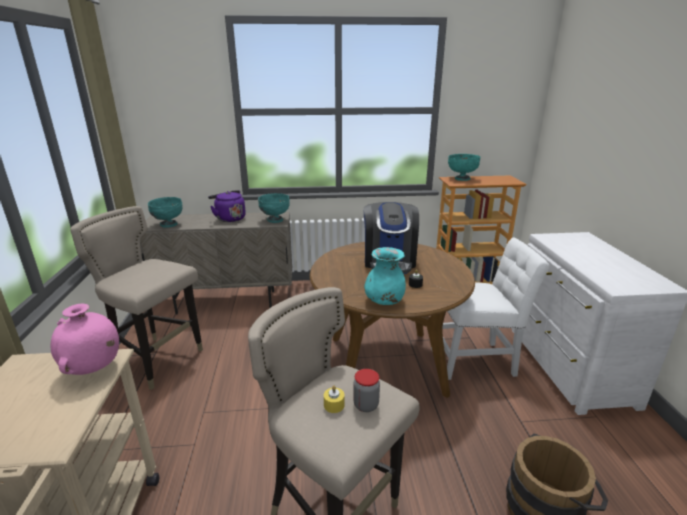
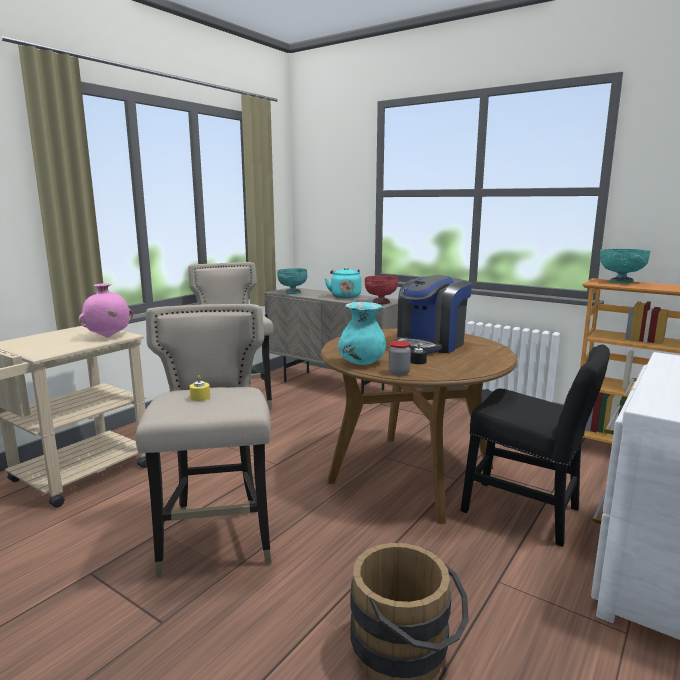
camera: 40 degrees right, 10 degrees down
(229, 218) = (345, 296): purple kettle -> turquoise kettle
(275, 220) = (380, 302): turquoise bowl -> red bowl
(366, 405) = (219, 404): jar -> jar (399, 373)
(476, 361) = (526, 513): white chair -> black chair

